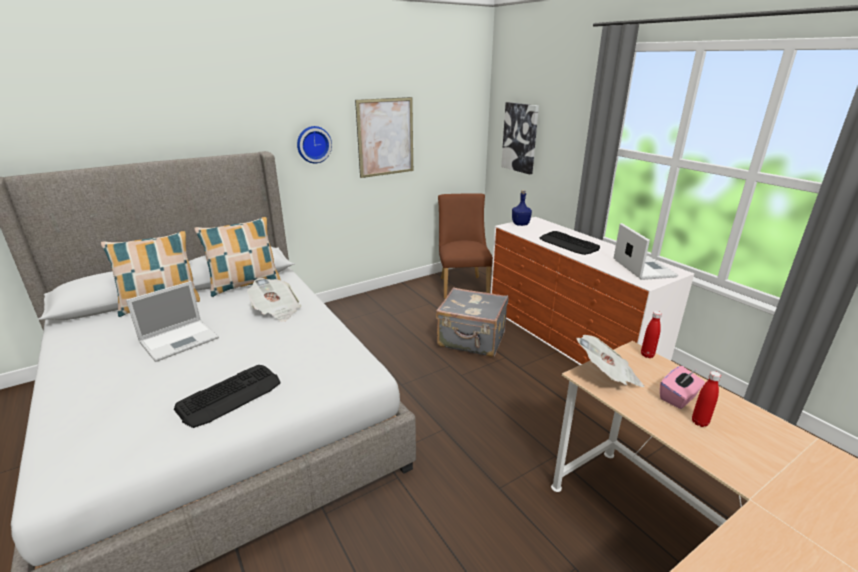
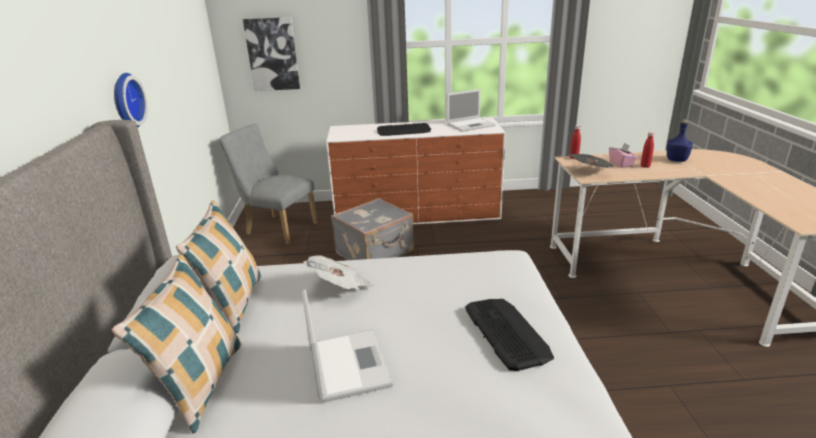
camera: 60 degrees left, 0 degrees up
(385, 137) = (168, 77): picture -> none
(462, 285) = (277, 228): brown chair -> grey chair
(520, 224) = (338, 133): blue bottle -> blue bottle (676, 160)
(642, 268) = (471, 125): laptop -> laptop turned 135 degrees clockwise

